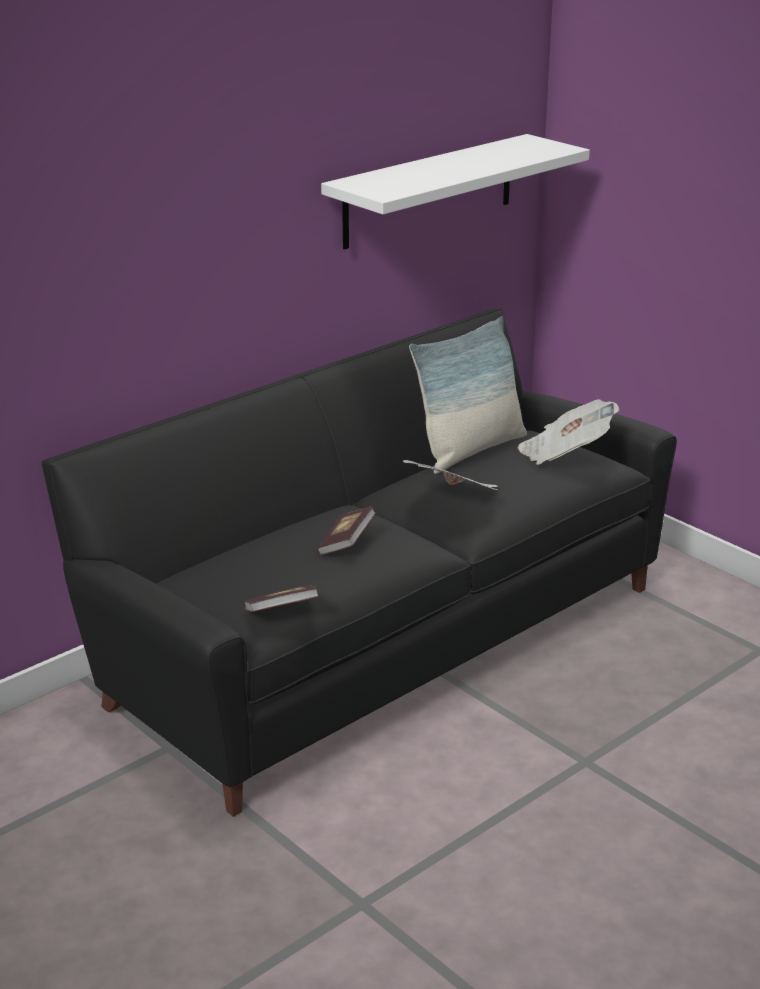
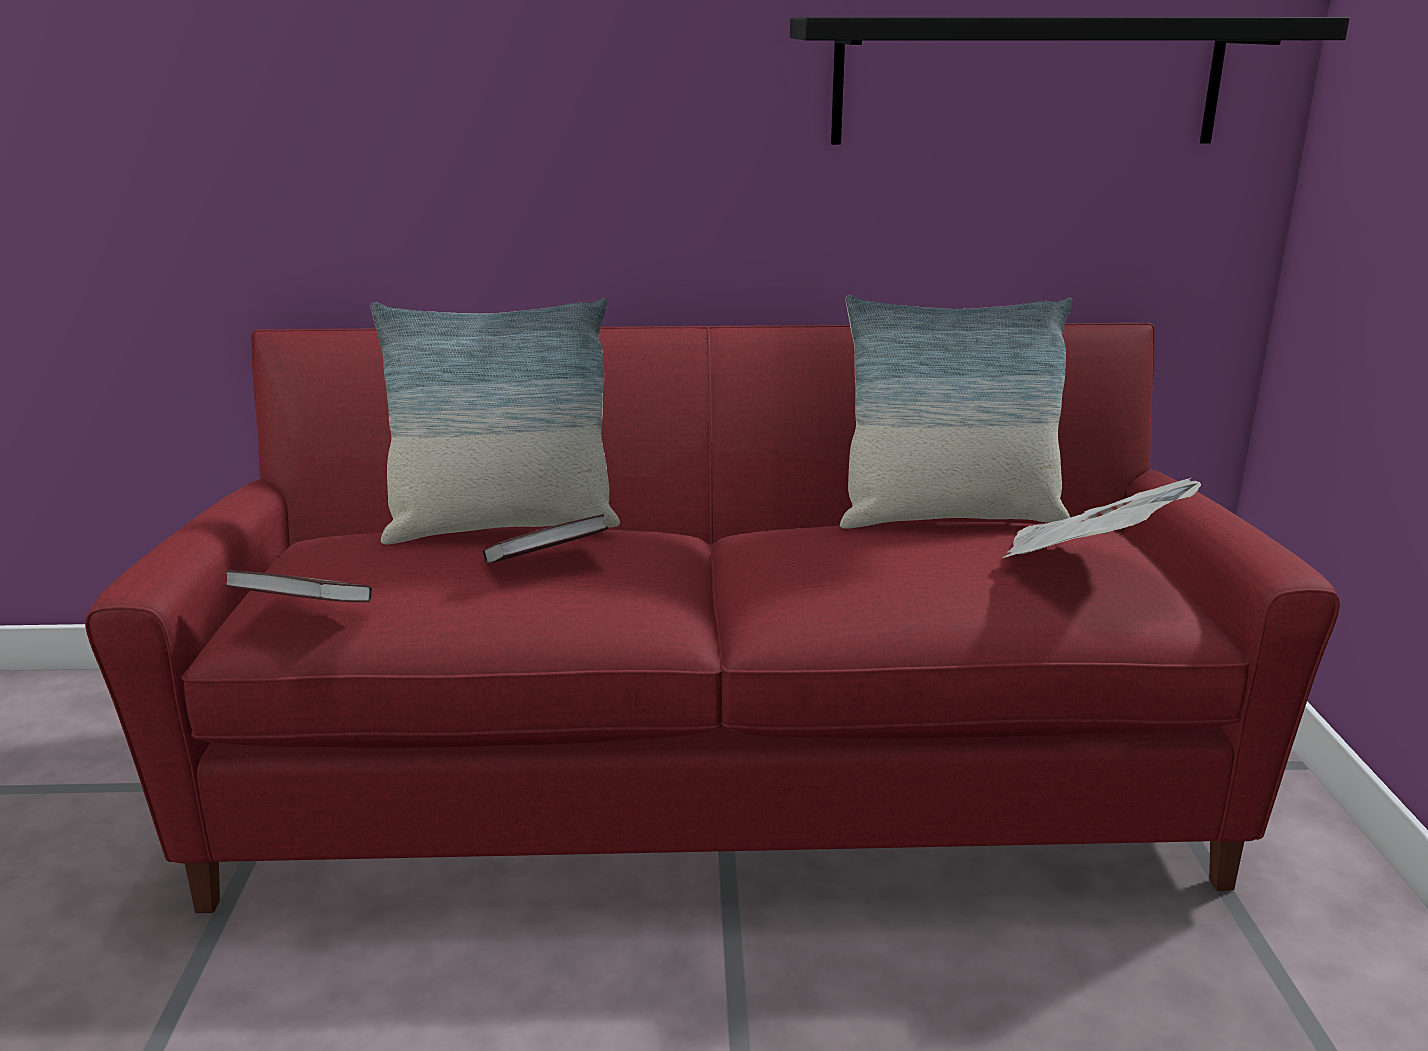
camera: 40 degrees right, 5 degrees down
(278, 534) = (502, 526): none -> pillow
(380, 638) = (714, 771): black sofa -> red sofa
(429, 191) = (1026, 81): white shelf -> black shelf
(455, 499) = (799, 563): newspaper -> none

